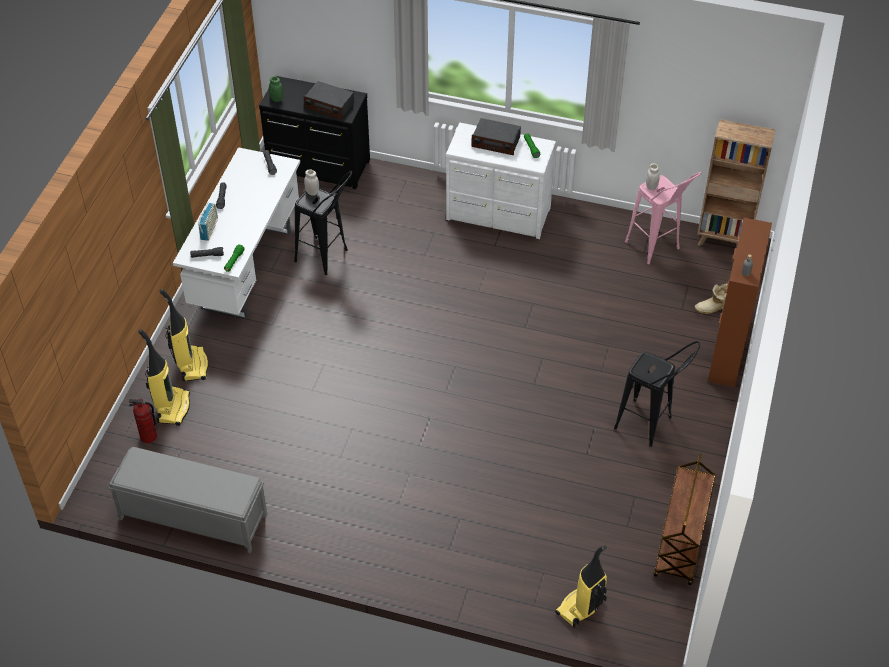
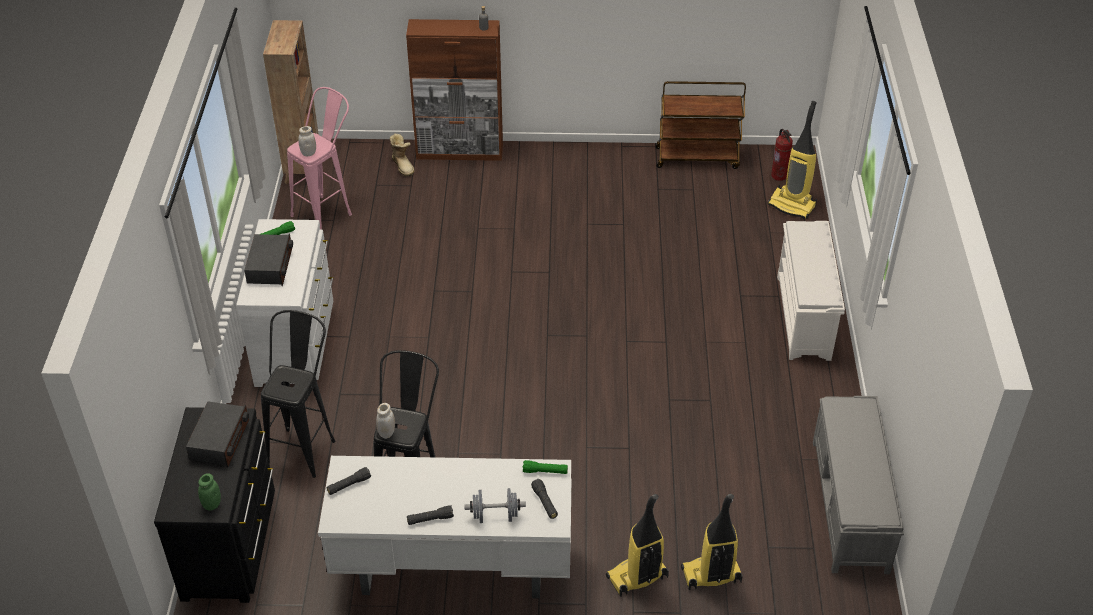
camera: 105 degrees left, 5 degrees down
(148, 437) = (765, 586): fire extinguisher -> fire extinguisher (779, 176)
(209, 229) = (495, 515): radio -> grey dumbbell
(414, 560) = (804, 318): none -> white shoe rack
(651, 427) = (572, 188): black stool -> black stool (305, 445)

